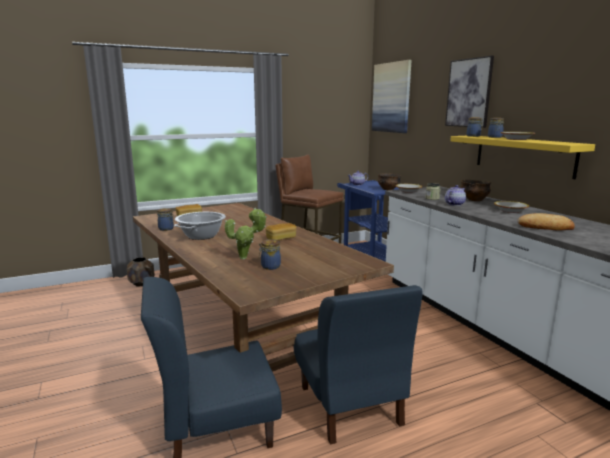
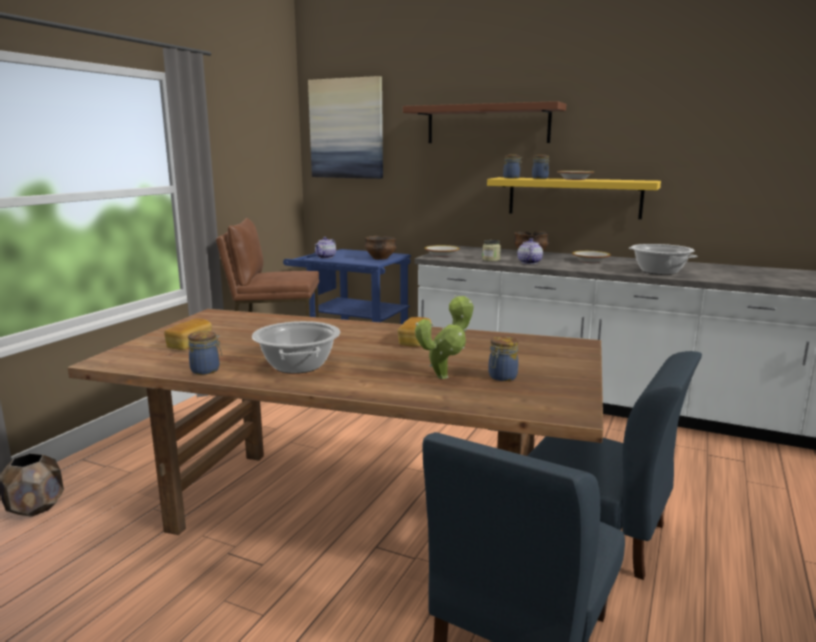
camera: 40 degrees left, 0 degrees up
(469, 93) = (487, 124): picture -> brown shelf
(545, 227) = (659, 271): bread -> cooking pot

